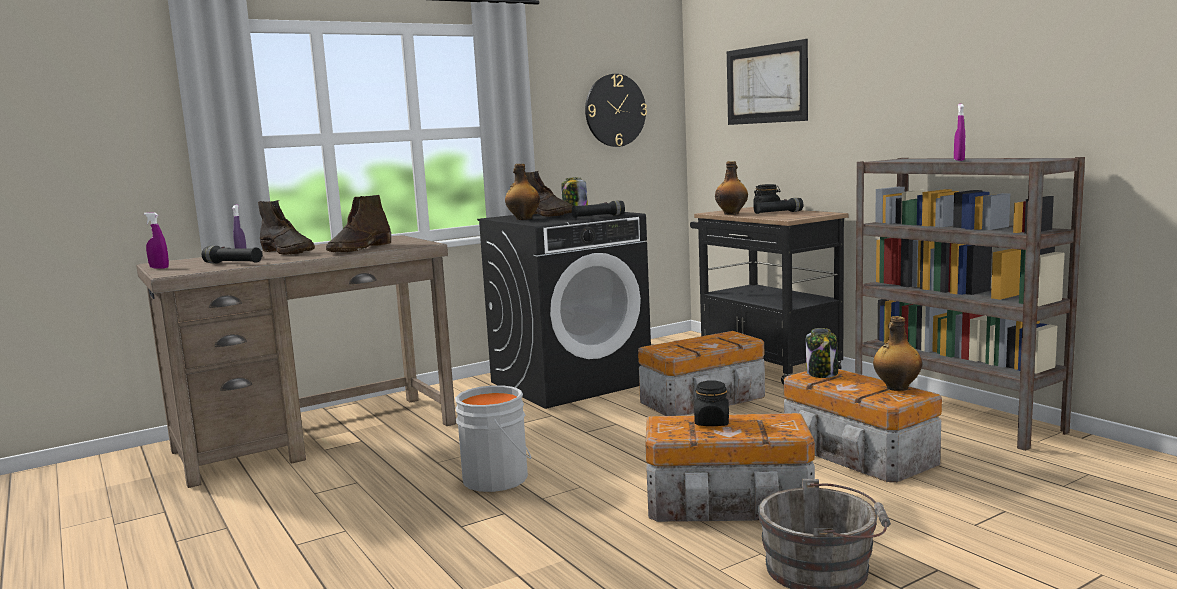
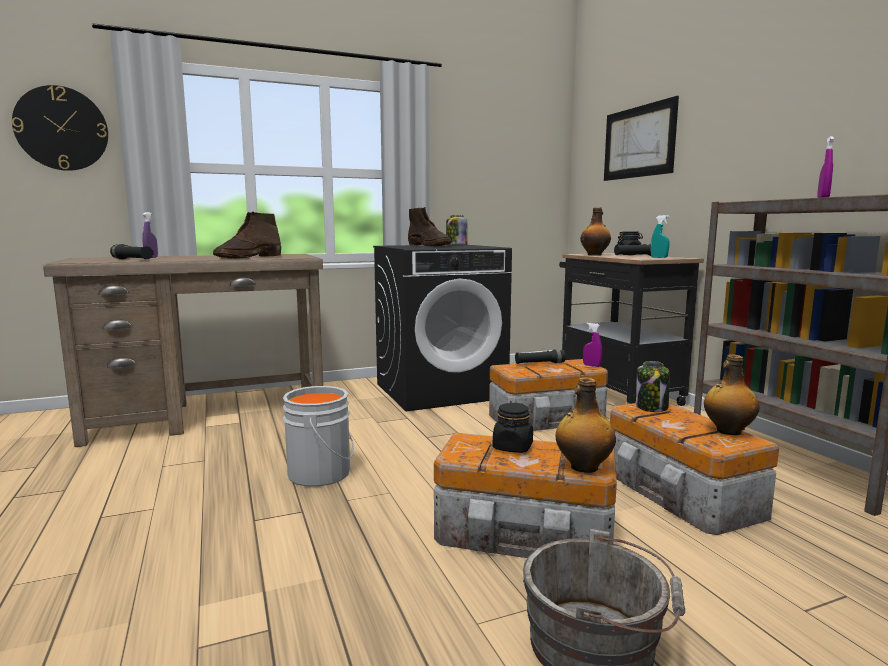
camera: 10 degrees right, 0 degrees up
(159, 268) = (75, 259): purple spray bottle -> purple spray bottle (591, 365)
(288, 252) = (193, 257): brown boot -> none
(523, 219) = (406, 246): bottle -> bottle (583, 467)
(598, 216) = (468, 247): black flashlight -> black flashlight (539, 363)
(615, 110) = (507, 165): wall clock -> wall clock (62, 128)
(802, 214) = (659, 257): none -> turquoise spray bottle

